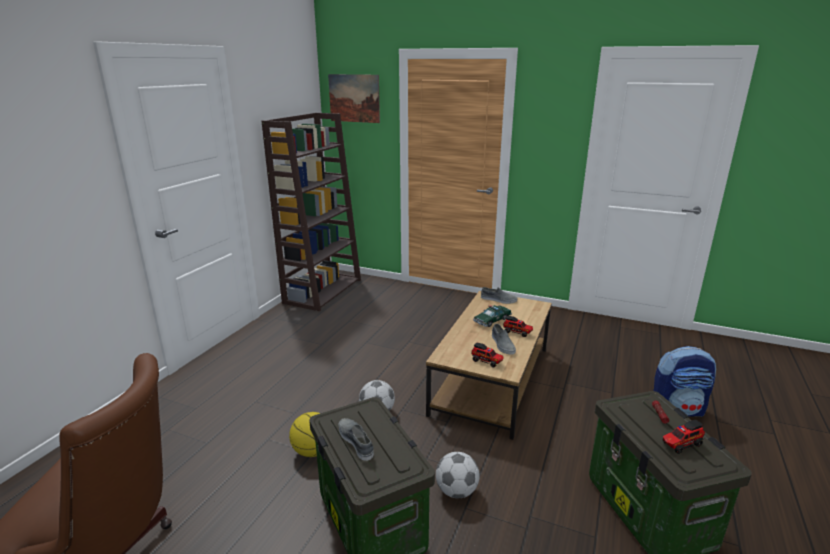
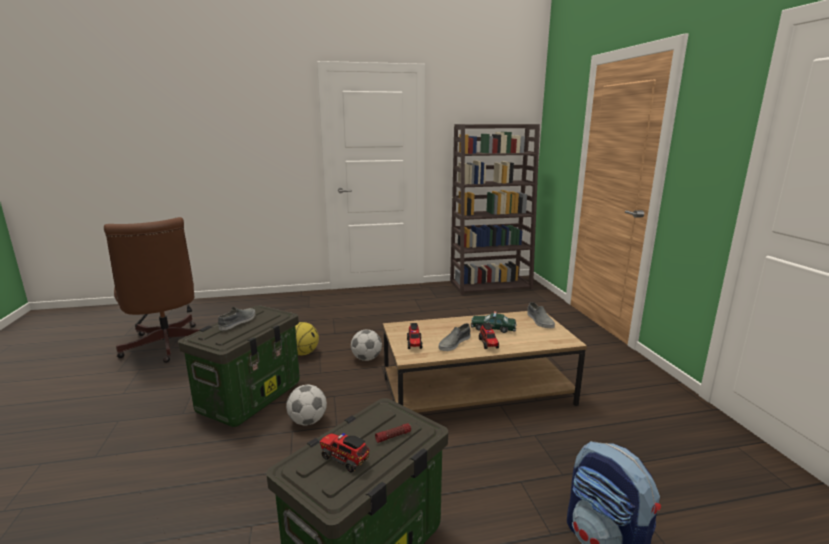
camera: 55 degrees right, 5 degrees down
(354, 98) = (559, 110): picture -> none

